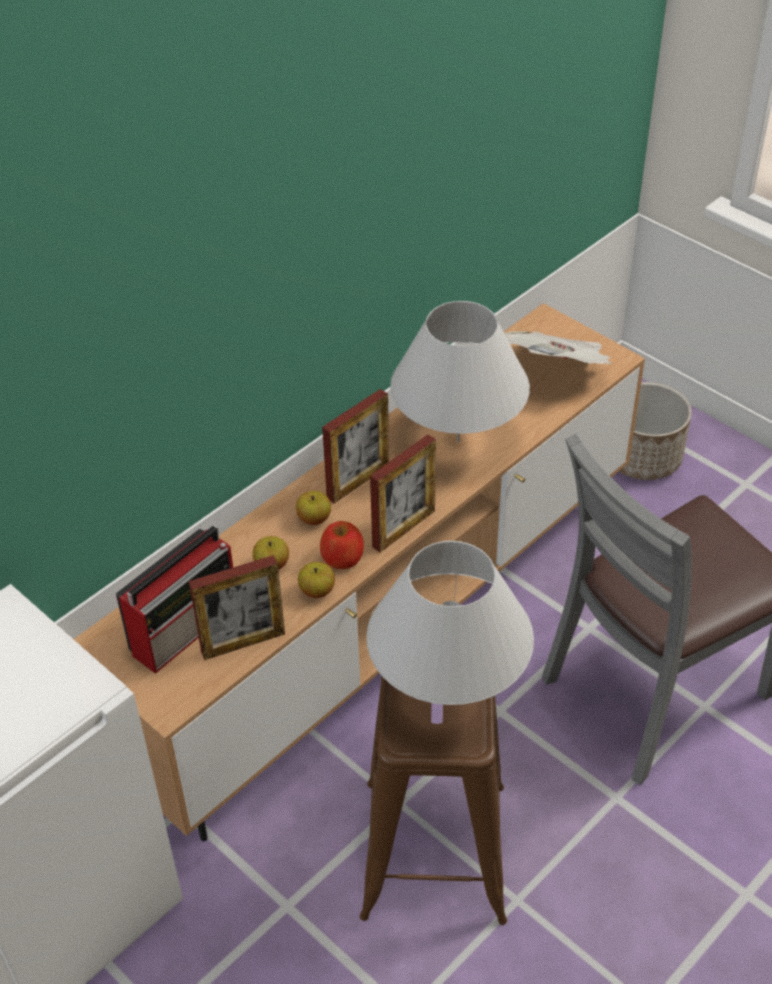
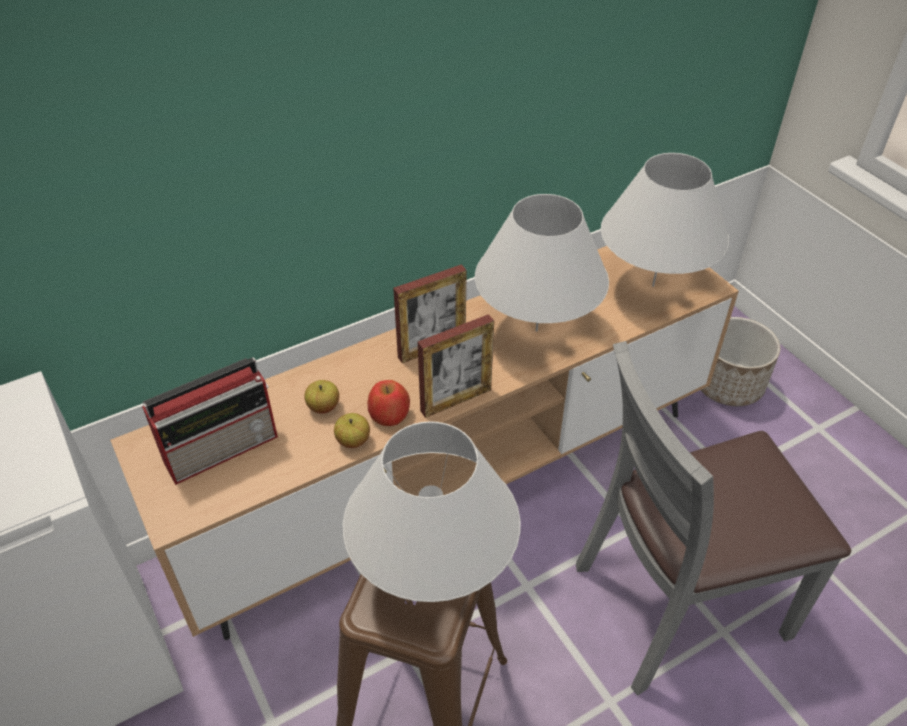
camera: 15 degrees right, 0 degrees up
(243, 642) = (265, 474): picture frame -> none
(314, 518) = (379, 373): apple -> none
(559, 370) = (653, 285): newspaper -> white table lamp

